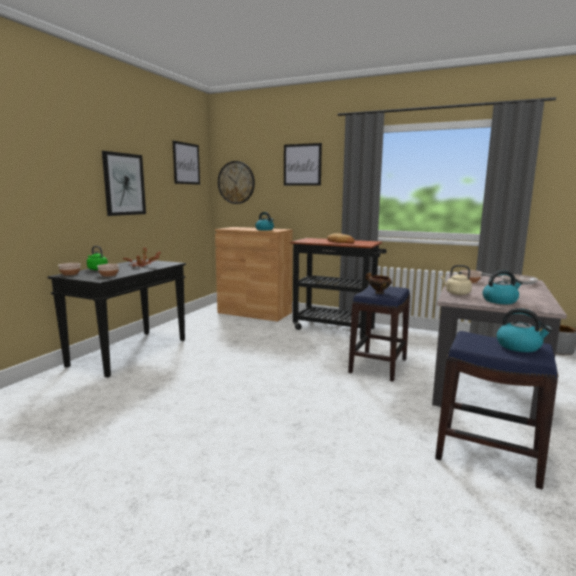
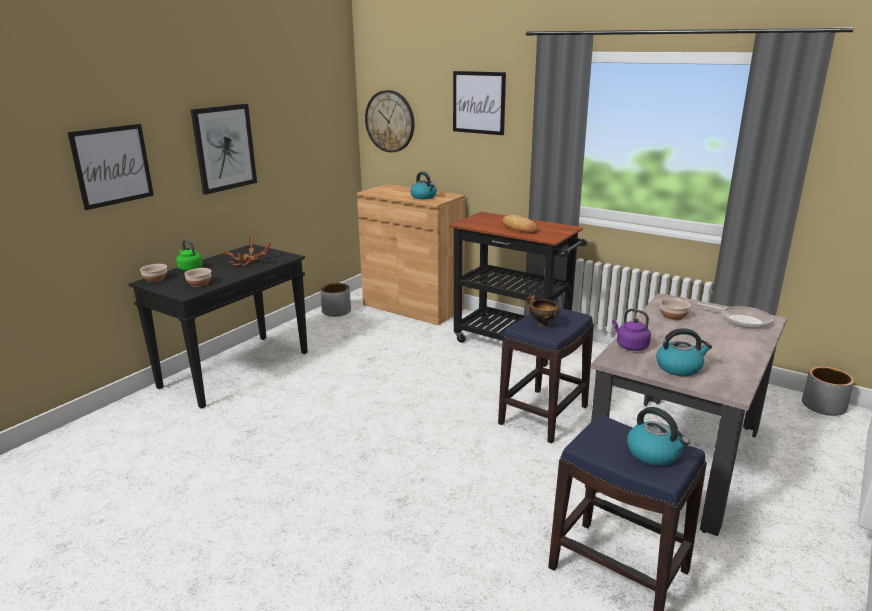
camera: 10 degrees right, 10 degrees up
(186, 163) = (316, 100): picture -> picture (112, 165)
(199, 317) = (336, 311): none -> grey planter
(456, 293) = (630, 346): beige kettle -> purple kettle

